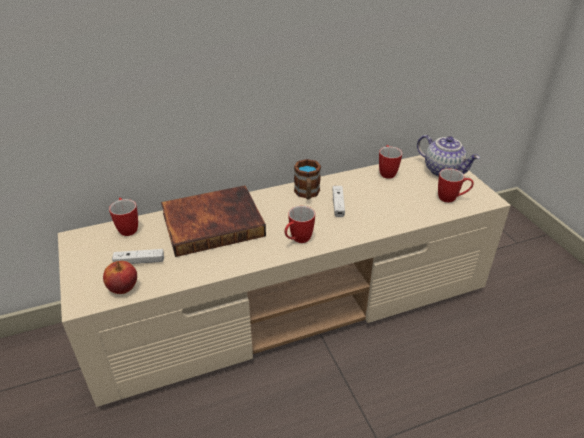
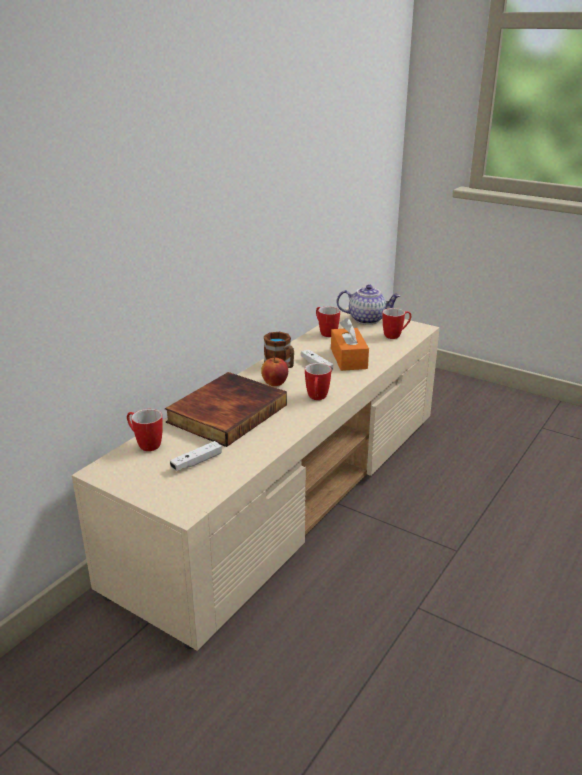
camera: 35 degrees left, 10 degrees down
(123, 288) = (210, 485): apple -> apple (274, 383)
(375, 208) = (348, 358): none -> orange tissue box

